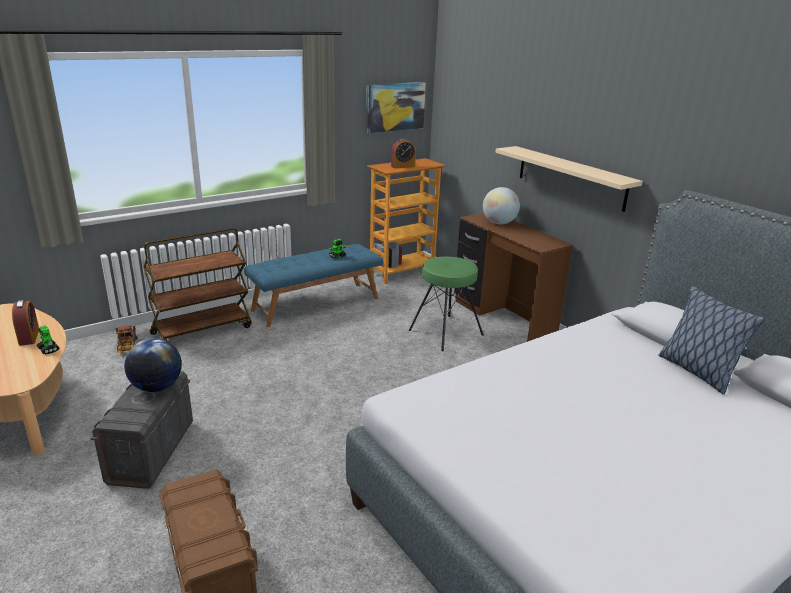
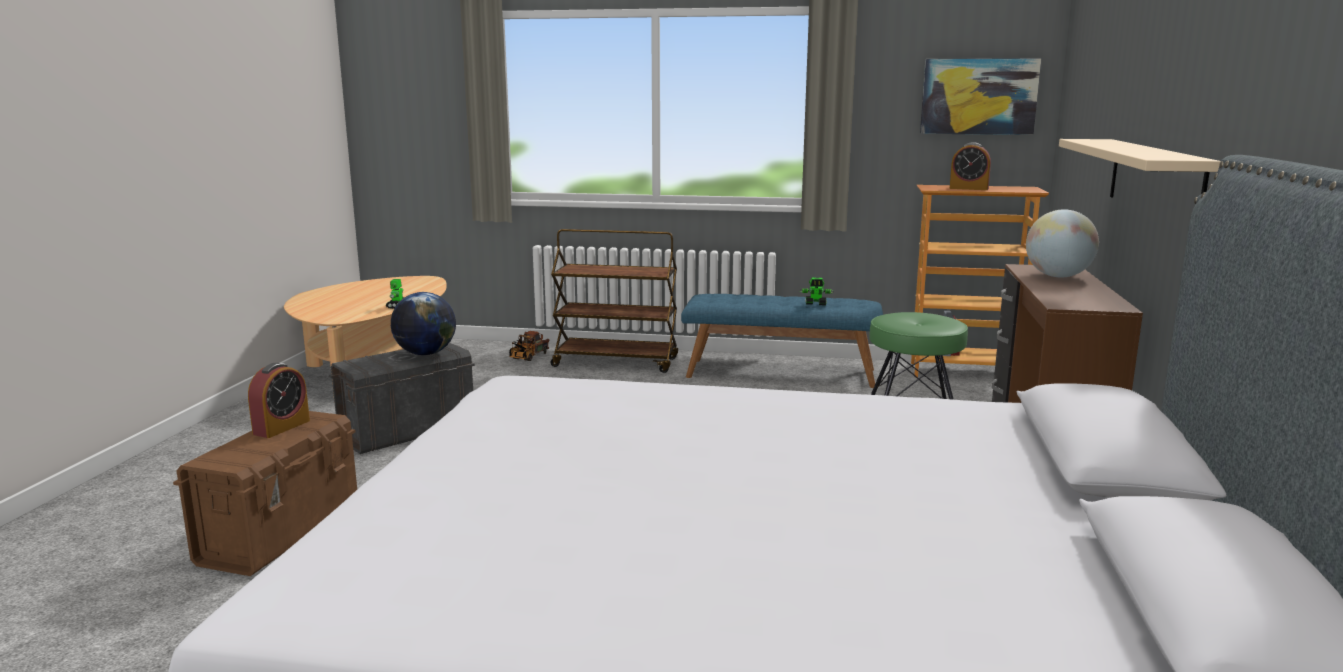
camera: 45 degrees right, 10 degrees down
(29, 337) = (403, 296): alarm clock -> alarm clock (281, 427)
(696, 371) = (1034, 495): pillow -> none

